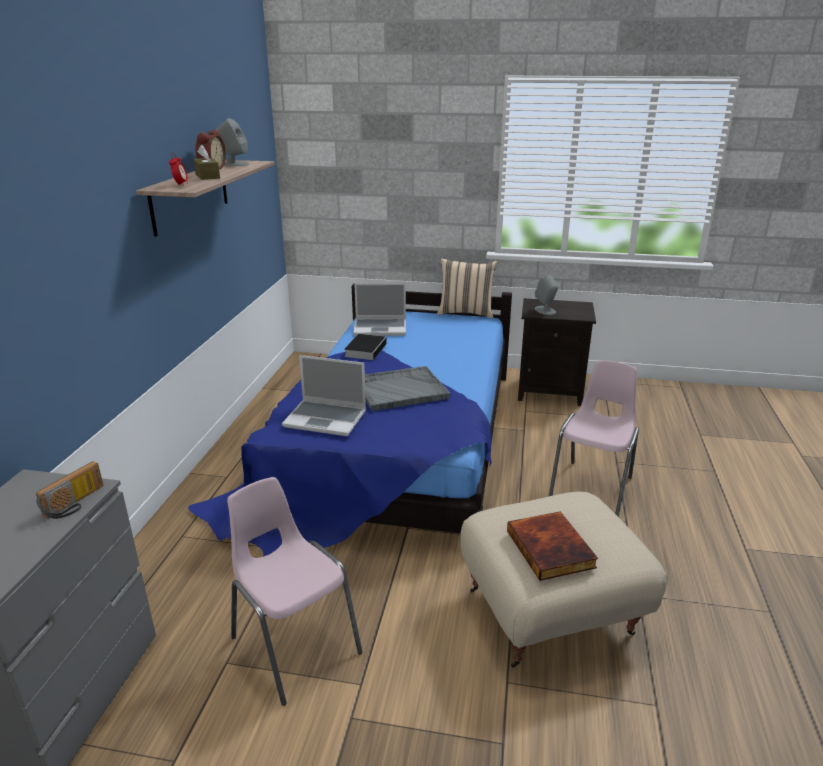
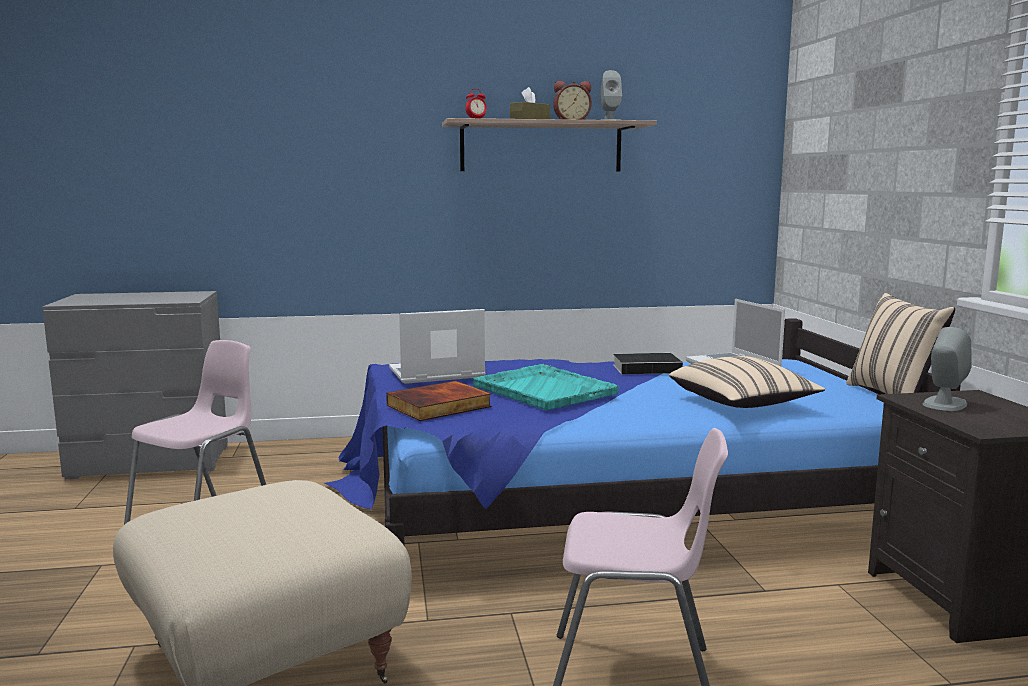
camera: 70 degrees right, 15 degrees down
(76, 504) = (165, 301): radio -> none
(326, 419) = (435, 374): laptop -> laptop turned 75 degrees clockwise
(399, 390) = (543, 389): grey tray -> turquoise tray
(460, 347) = (742, 404): none -> beige pillow
(552, 549) = (214, 513): book -> book (439, 406)

